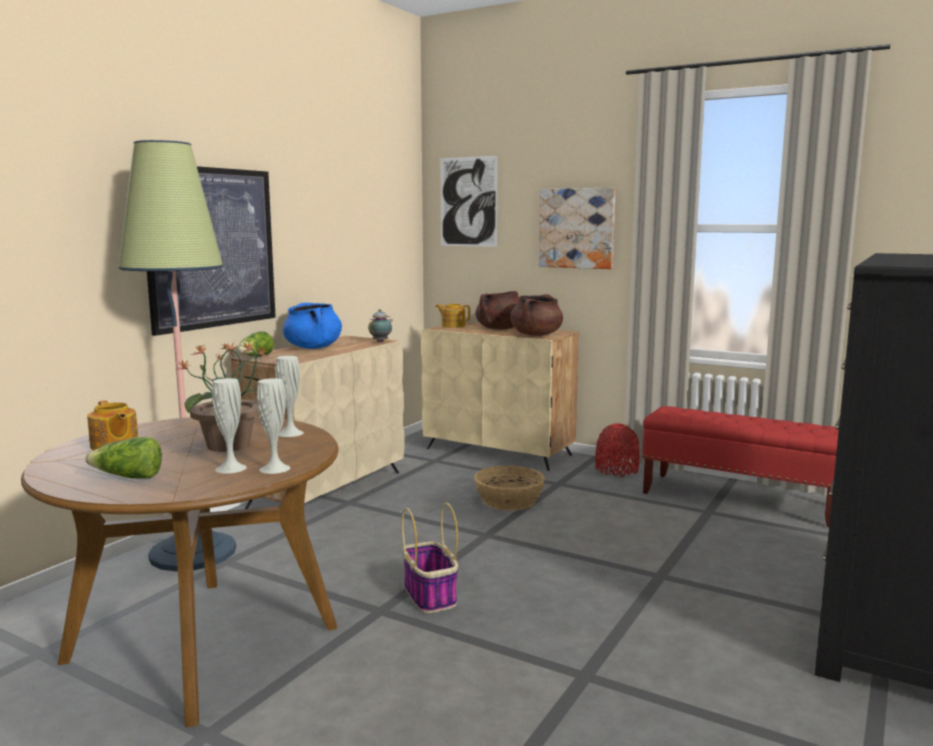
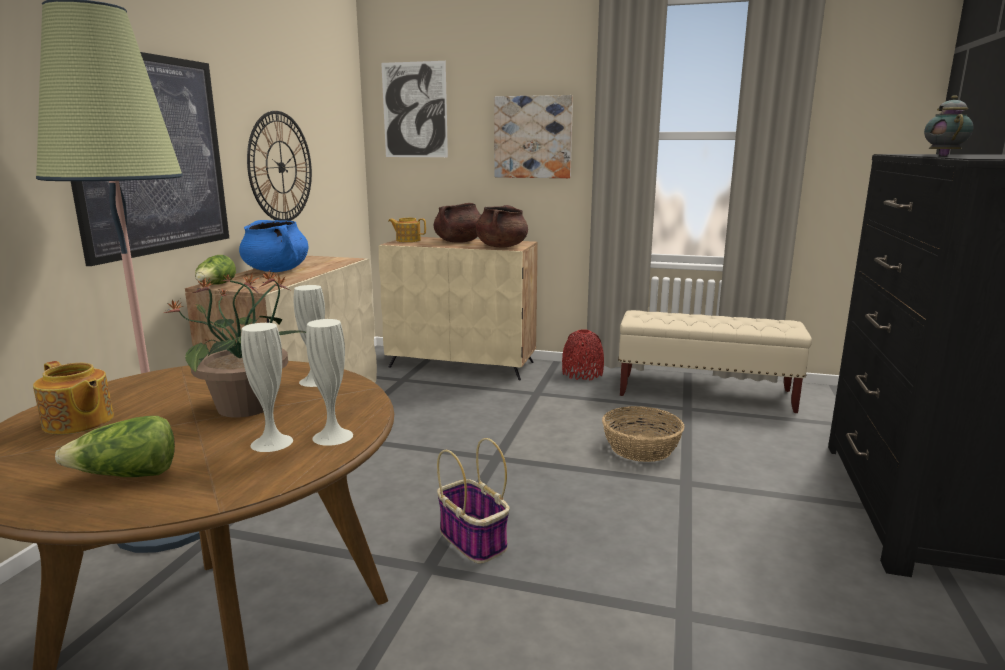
camera: 15 degrees left, 5 degrees up
(331, 256) = (281, 167): none -> wall clock
(381, 342) = (348, 260): teapot -> teapot (943, 156)
(509, 501) = (499, 417): basket -> basket (641, 448)
(739, 500) = (705, 393): red bench -> beige bench

